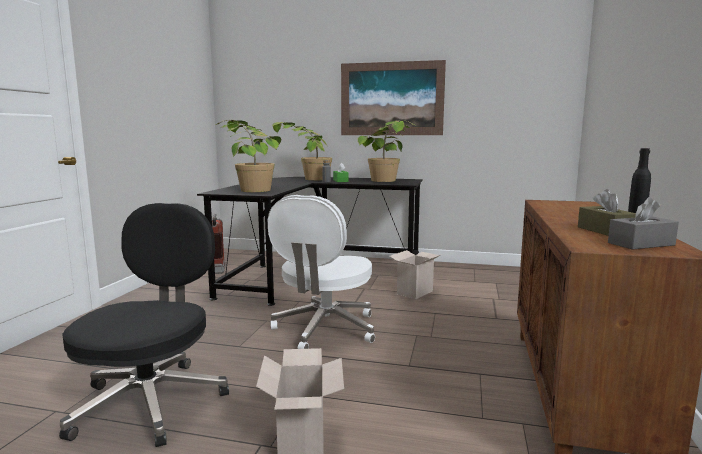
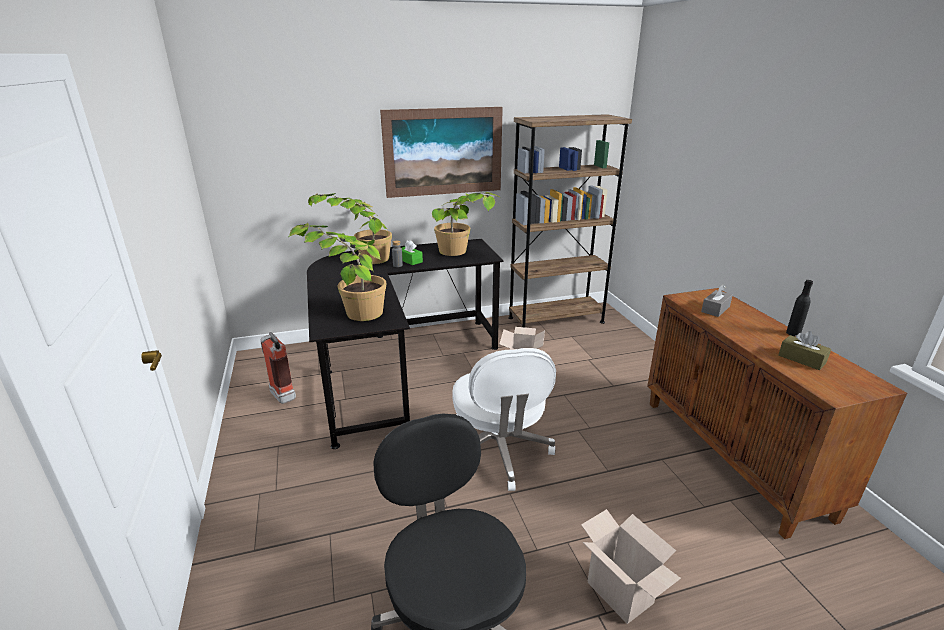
camera: 30 degrees left, 15 degrees up
(494, 271) = (556, 320): none -> brown bookcase
(641, 244) = (848, 379): grey tissue box -> grey tissue box (715, 309)

